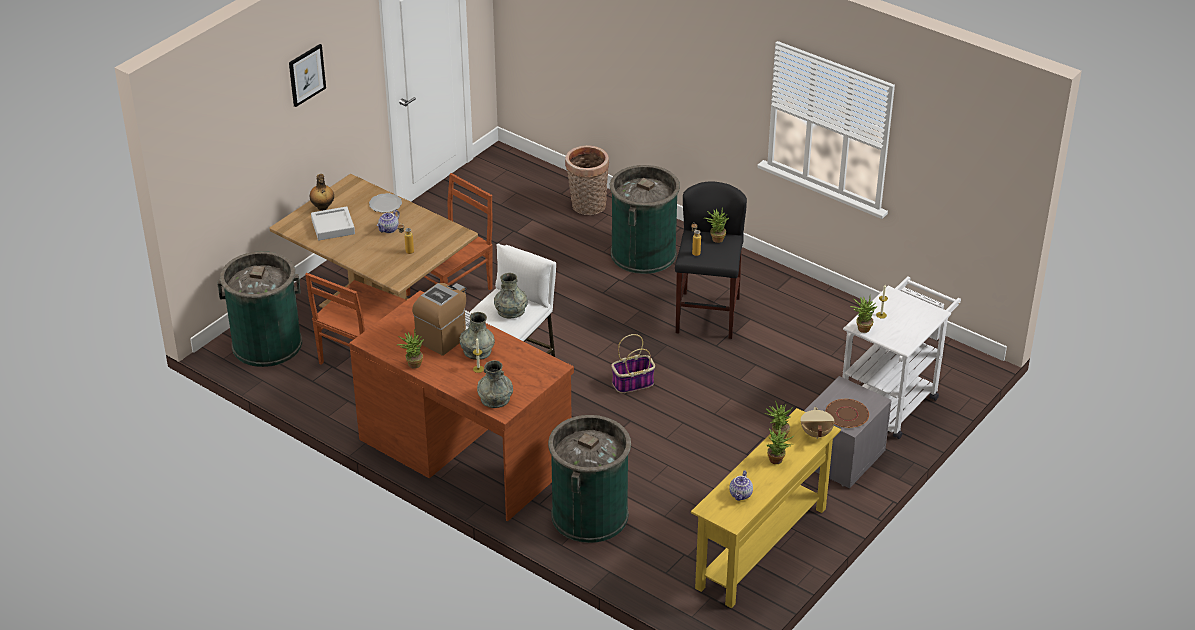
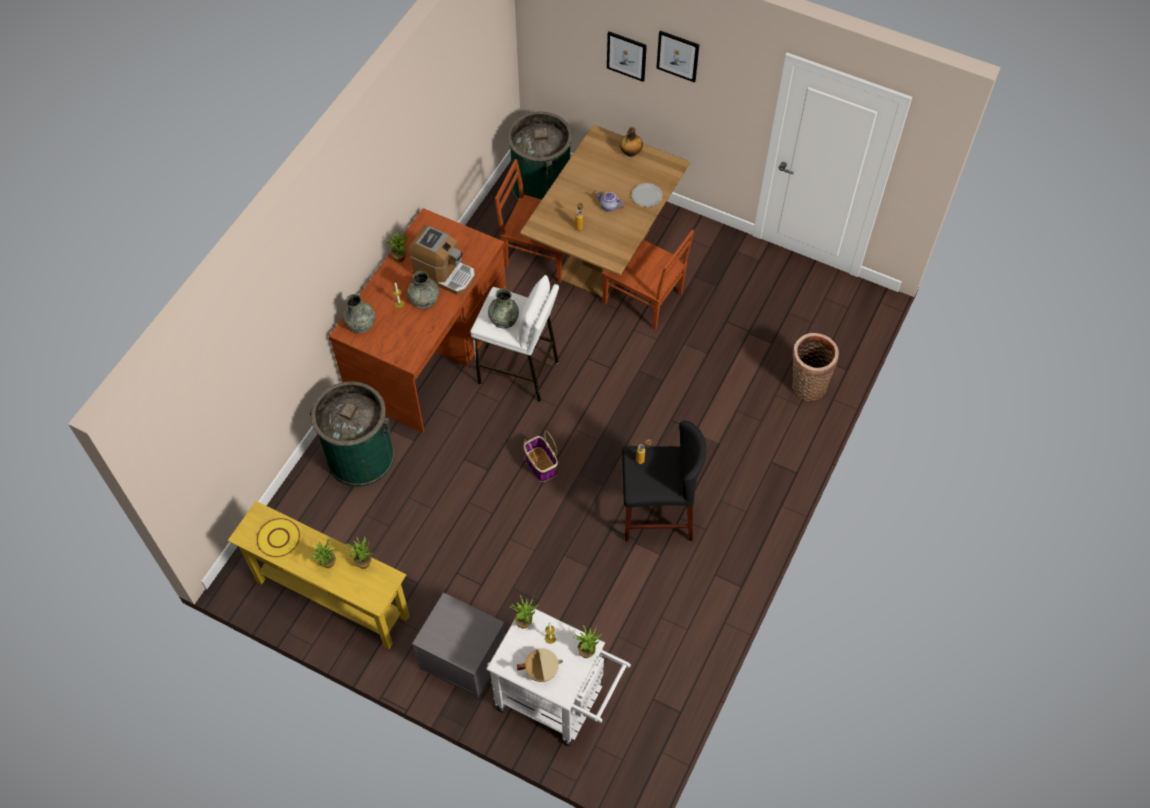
camera: 80 degrees right, 20 degrees up
(268, 122) = (626, 56): none -> picture
(333, 227) = (603, 166): grey tray -> none
(643, 253) = (743, 445): green trash can -> none
(716, 238) = (670, 475): potted plant -> potted plant (588, 650)
(741, 495) = (279, 538): teapot -> yellow plate
(815, 433) = (369, 594): beige cooking pot -> beige cooking pot (541, 670)
(847, 414) = (445, 634): brown plate -> none

